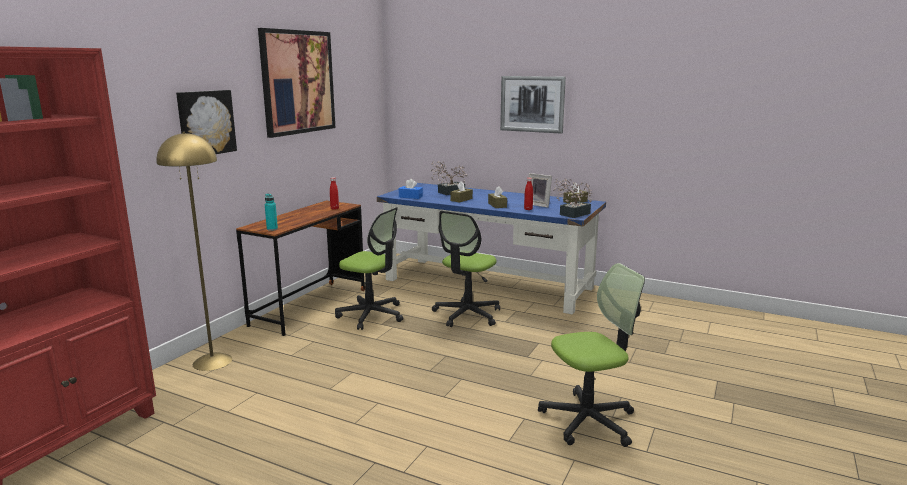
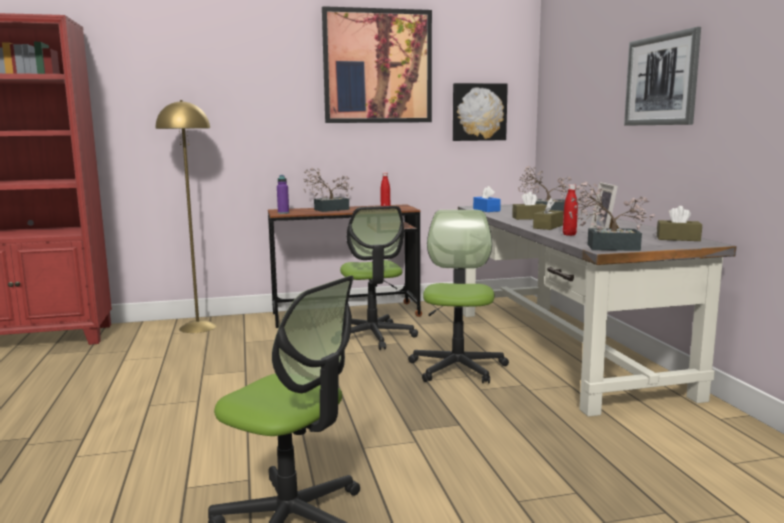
camera: 50 degrees right, 5 degrees down
(205, 123) = (244, 100): picture -> picture (478, 112)
(272, 229) = (283, 213): turquoise bottle -> purple bottle
(293, 218) = (327, 210): none -> potted plant
(467, 314) = (457, 368): office chair -> office chair turned 105 degrees clockwise
(488, 283) = (562, 349): blue desk -> grey desk

